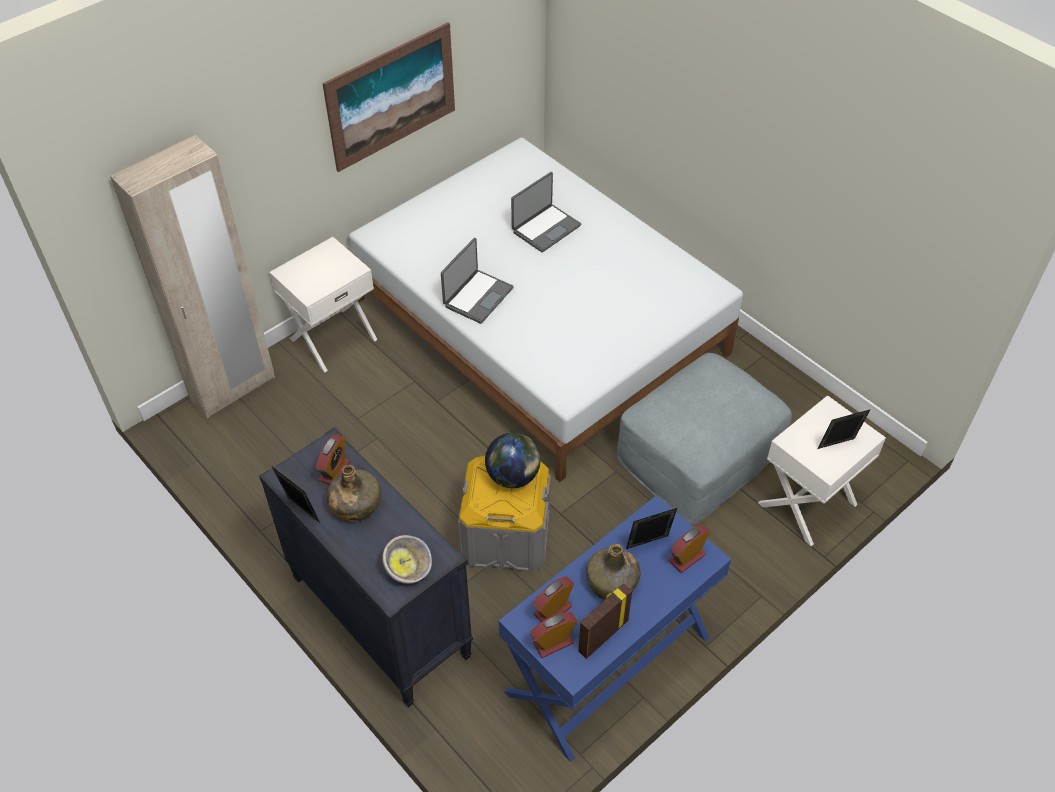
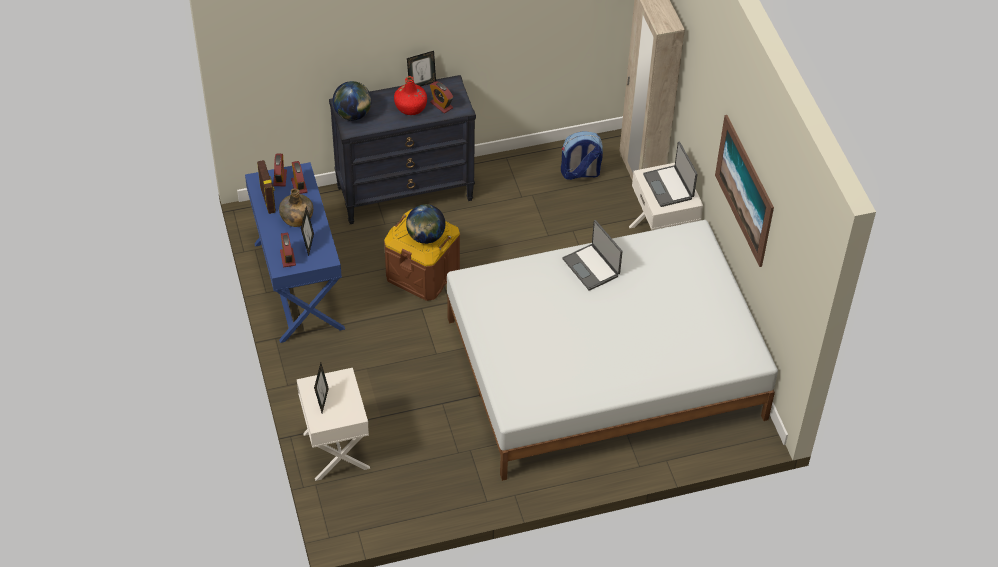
camera: 115 degrees right, 0 degrees up
(256, 445) = (580, 173): none -> backpack
(355, 505) = (411, 107): green bottle -> red bottle
(409, 569) = (353, 115): bowl -> globe
(506, 536) = (422, 273): grey storage box -> brown storage box
(545, 228) = (645, 337): laptop -> laptop (669, 186)
(698, 454) = (419, 408): grey ottoman -> none

